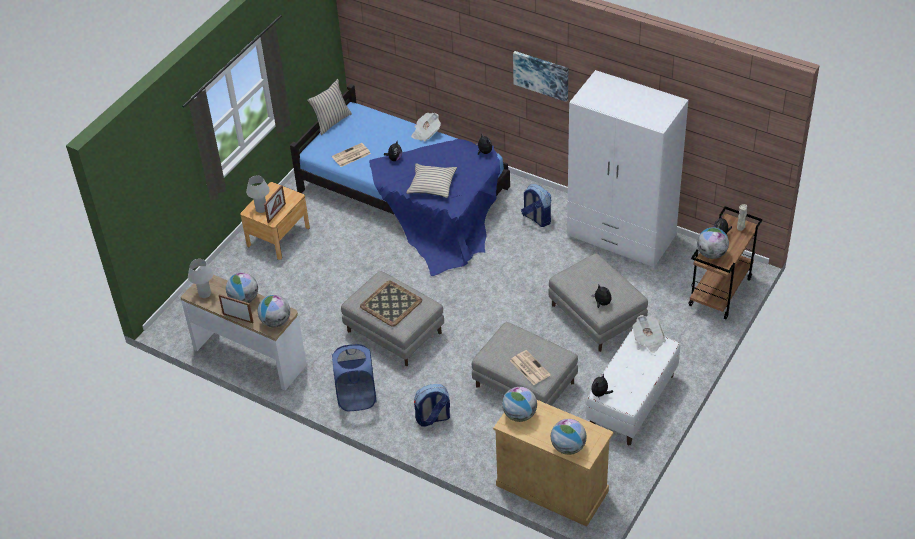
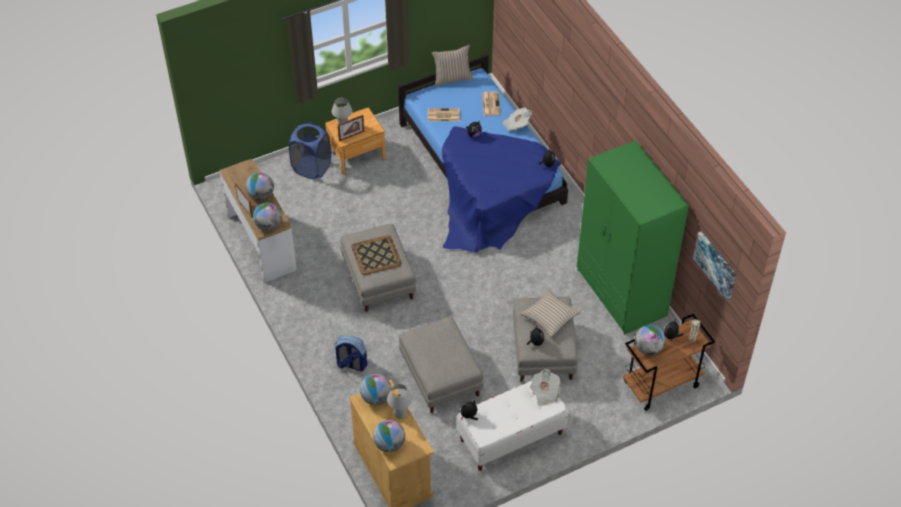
camera: 30 degrees right, 5 degrees up
(205, 294) = (237, 176): white table lamp -> white table lamp (400, 414)
(356, 397) = (310, 316): blue laundry basket -> blue laundry basket (311, 167)
(432, 185) = (483, 172): beige pillow -> beige pillow (550, 316)
(529, 367) = (435, 364): newspaper -> newspaper (490, 103)
(536, 218) = (565, 242): backpack -> none
(541, 75) = (604, 121): picture -> picture (716, 265)
(621, 236) = (621, 293): white wardrobe -> green wardrobe

